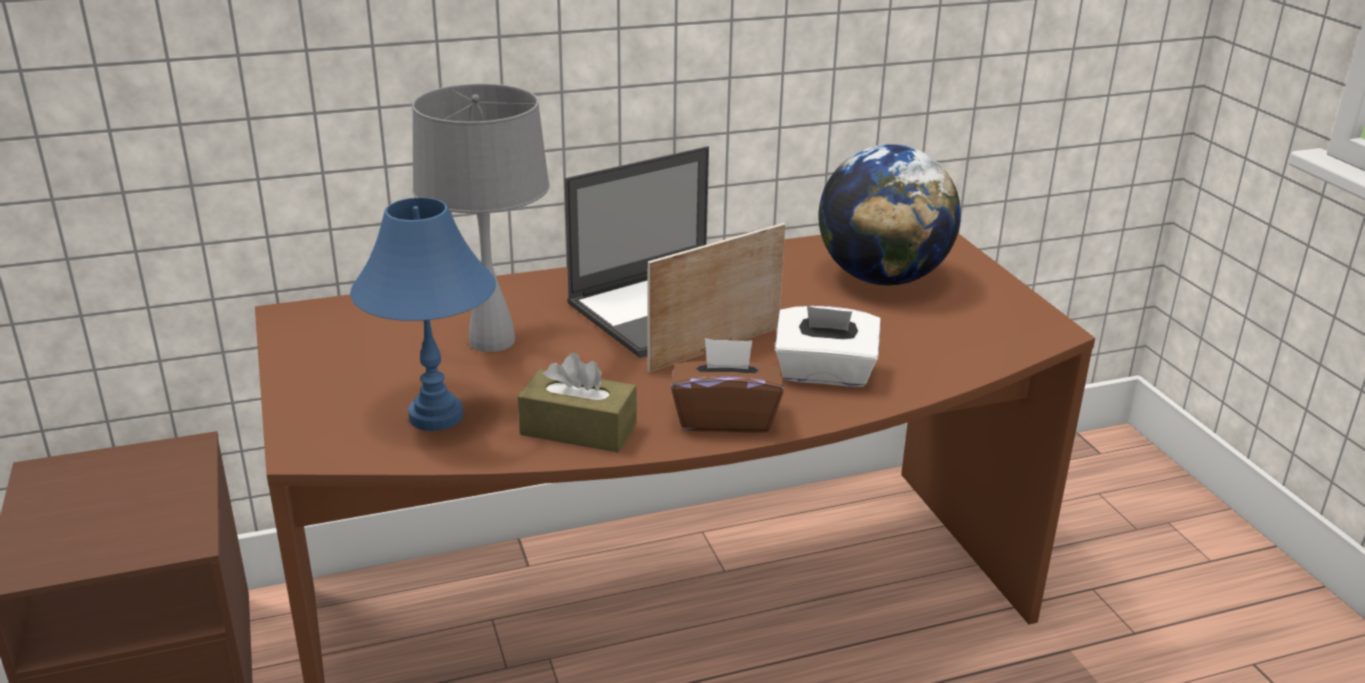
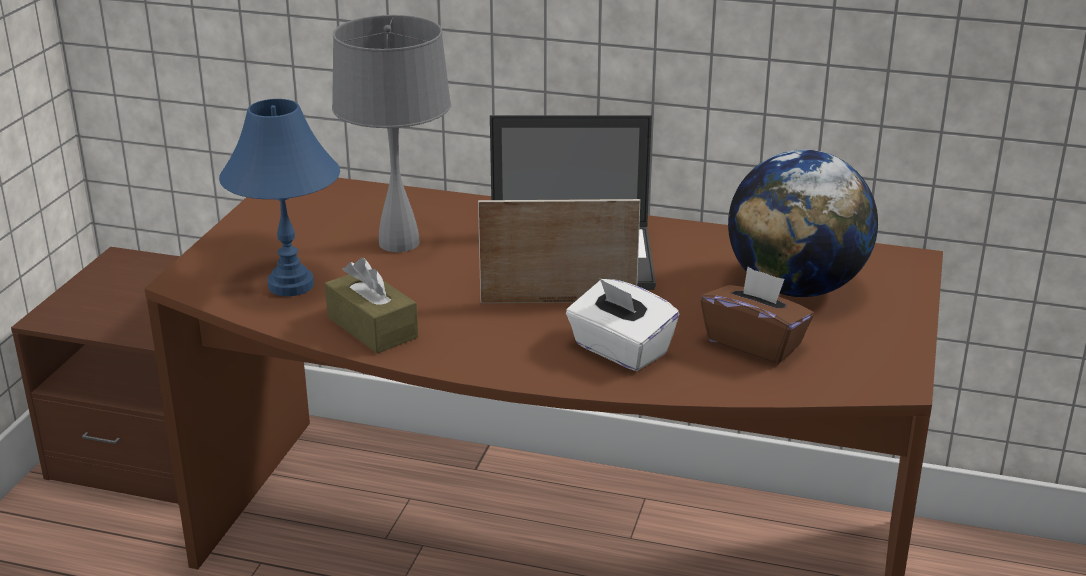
camera: 35 degrees right, 0 degrees up
(725, 418) = (490, 356): brown tissue box -> brown tissue box (754, 344)

